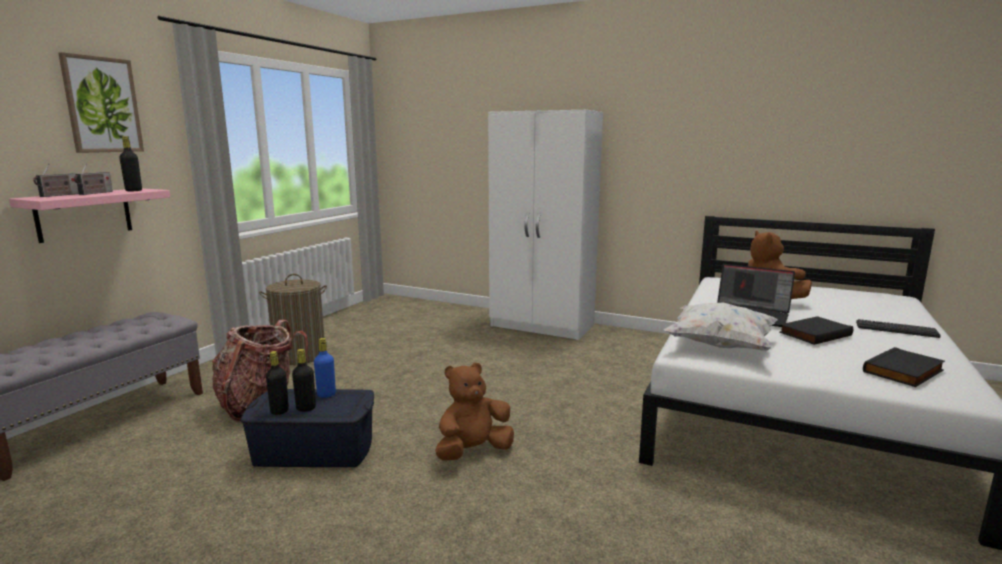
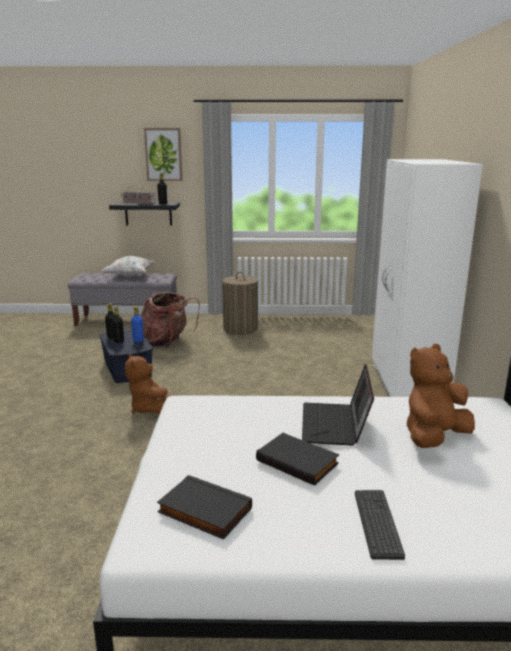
camera: 65 degrees right, 5 degrees up
(84, 214) = (148, 213): pink shelf -> black shelf
(473, 451) = (150, 409): brown plush toy -> brown plush toy turned 150 degrees counterclockwise
(719, 346) = (217, 415): white pillow -> white pillow (130, 276)

